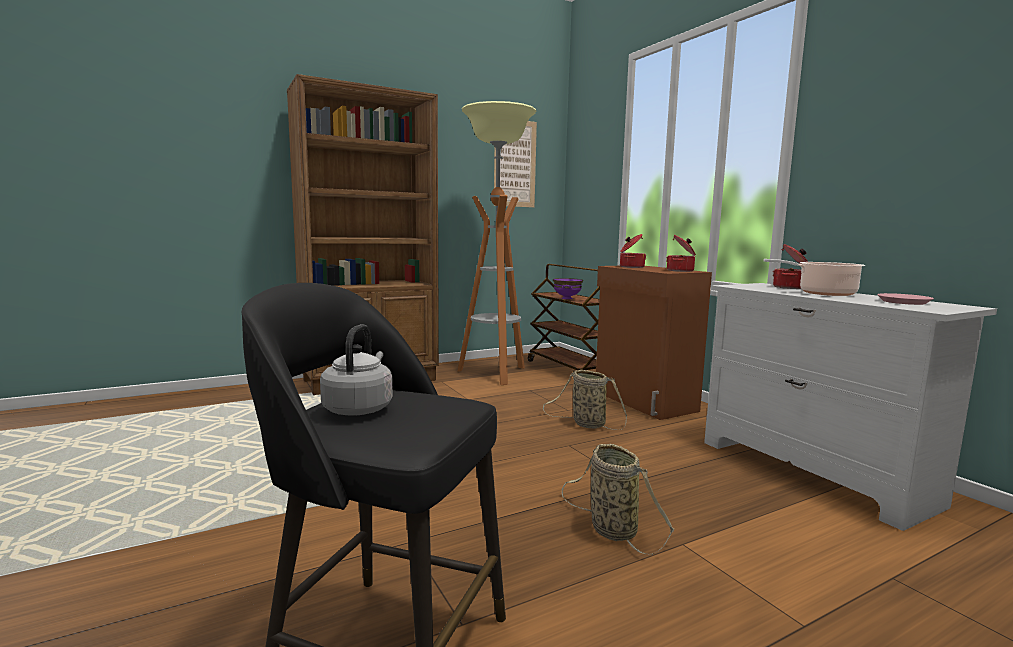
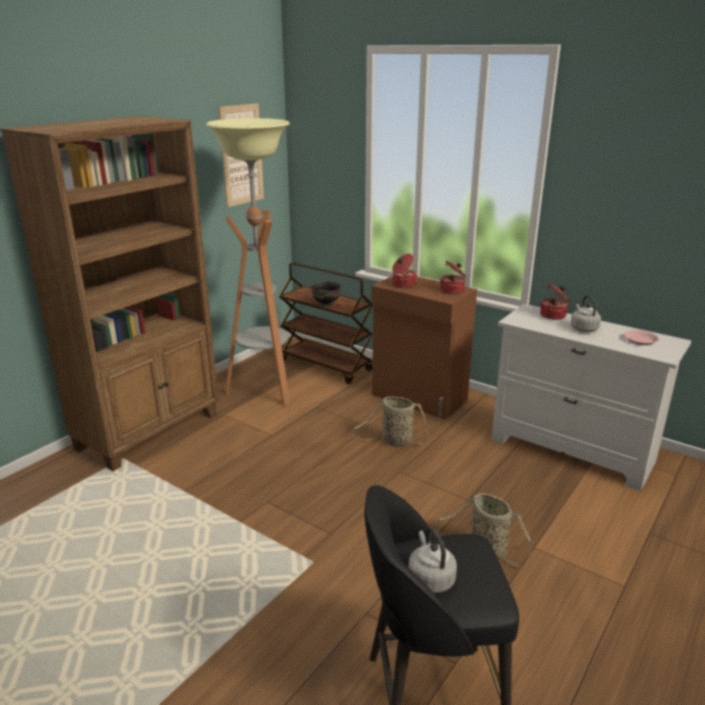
camera: 25 degrees left, 15 degrees up
(567, 298) = (326, 304): purple bowl -> black bowl
(823, 293) = (583, 328): cooking pot -> grey kettle

